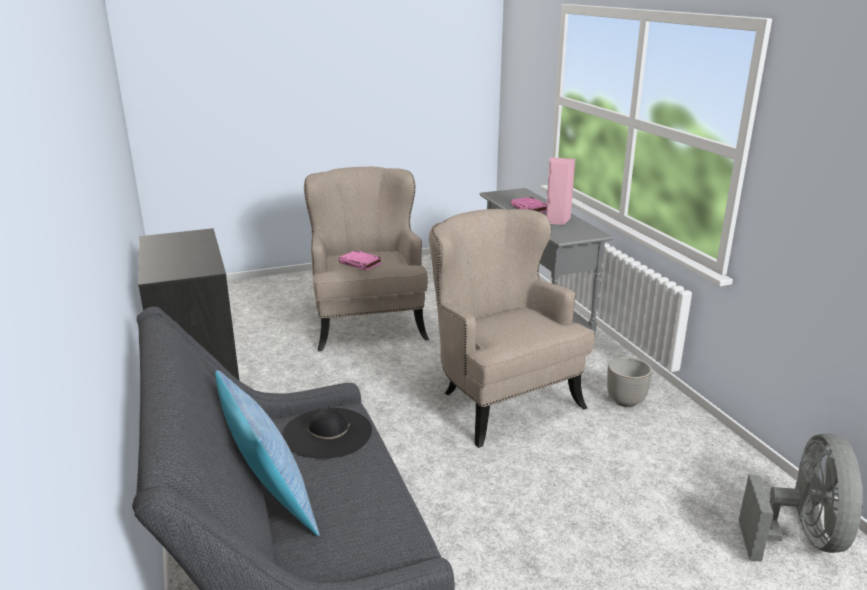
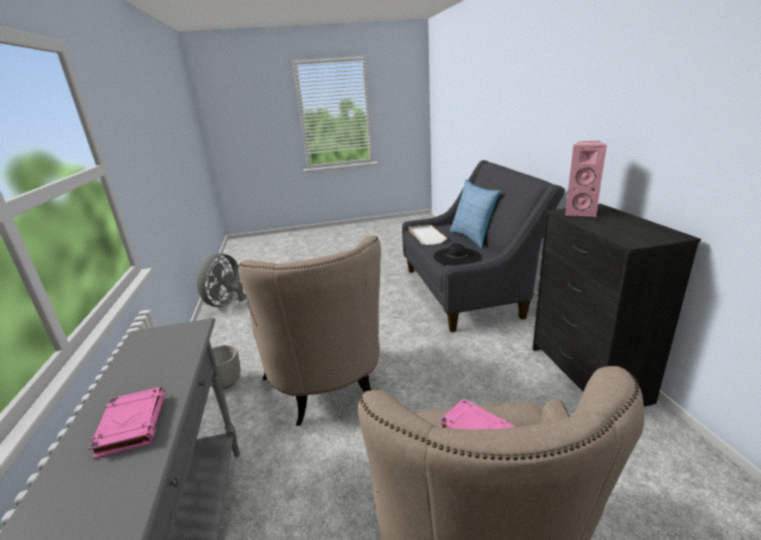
camera: 170 degrees left, 0 degrees up
(382, 511) = (426, 236): none -> white tray
(556, 220) = (145, 373): pink speaker -> pink speaker (580, 212)

